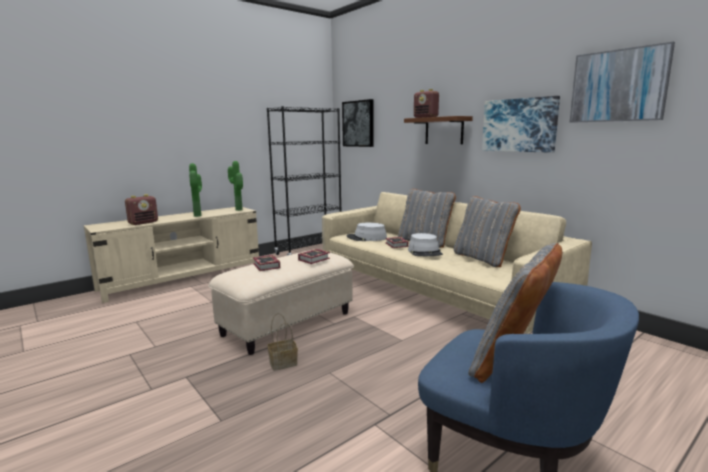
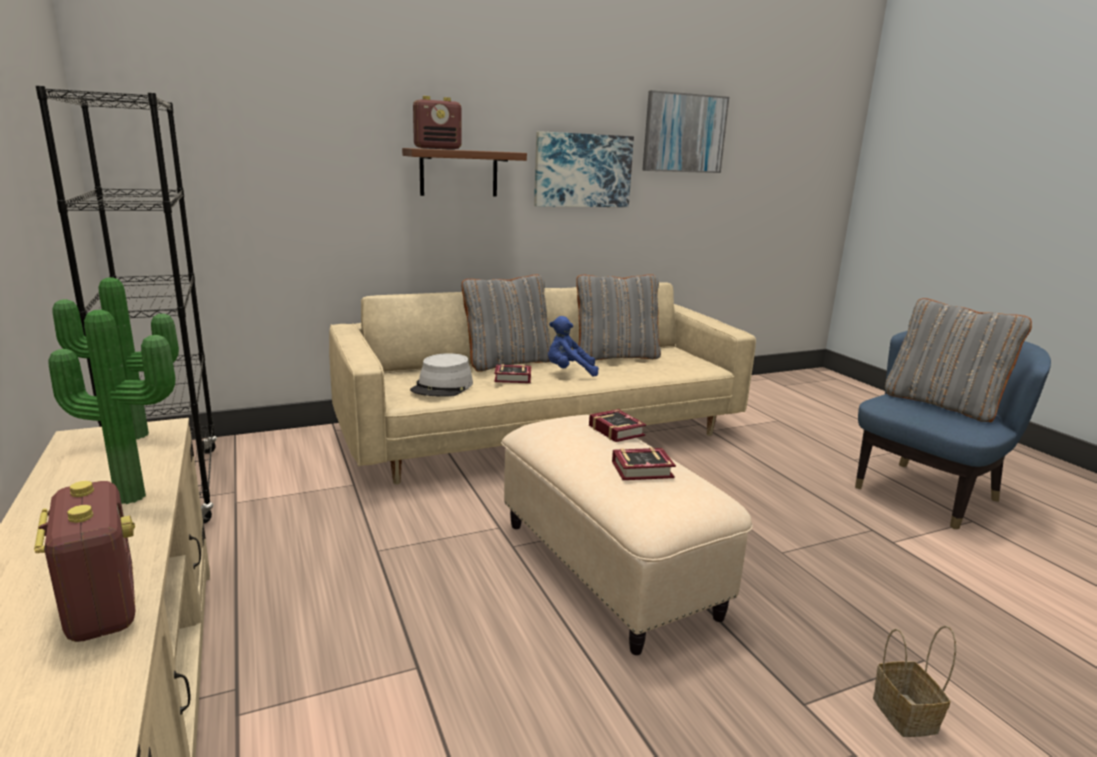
camera: 75 degrees left, 5 degrees up
(284, 363) = (753, 587): basket -> basket (902, 713)
(358, 123) = (204, 145): picture -> none
(425, 252) = (569, 372): grey hat -> blue plush toy

